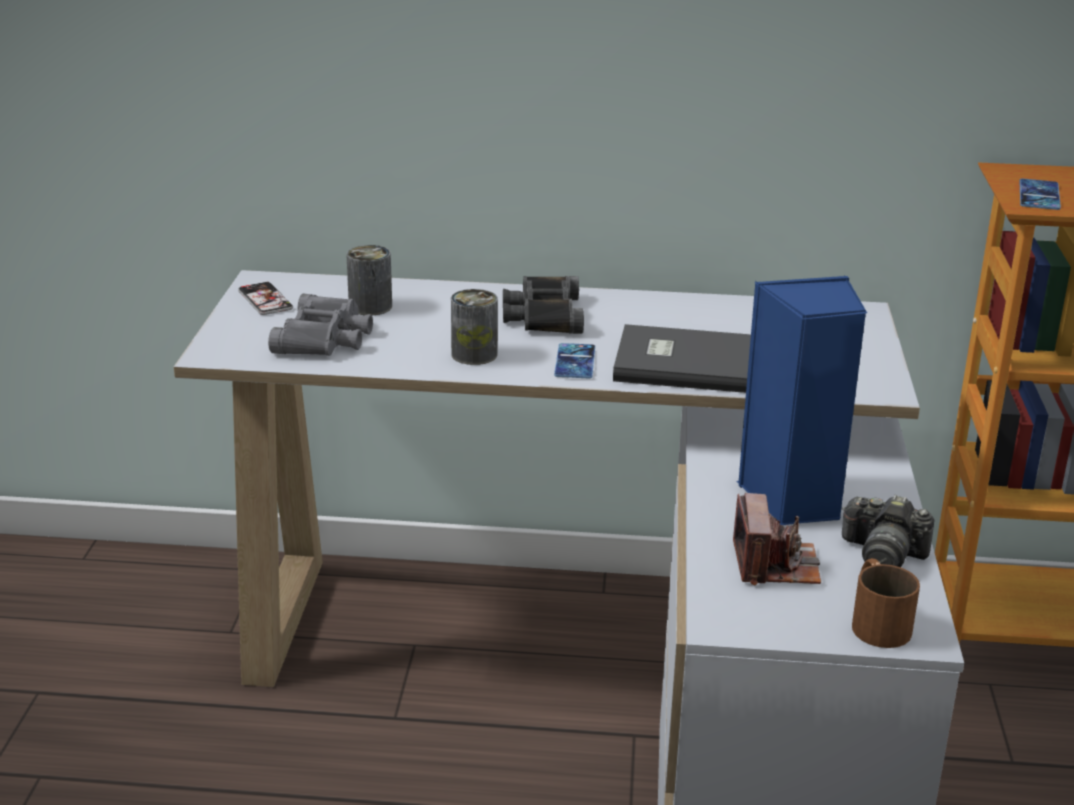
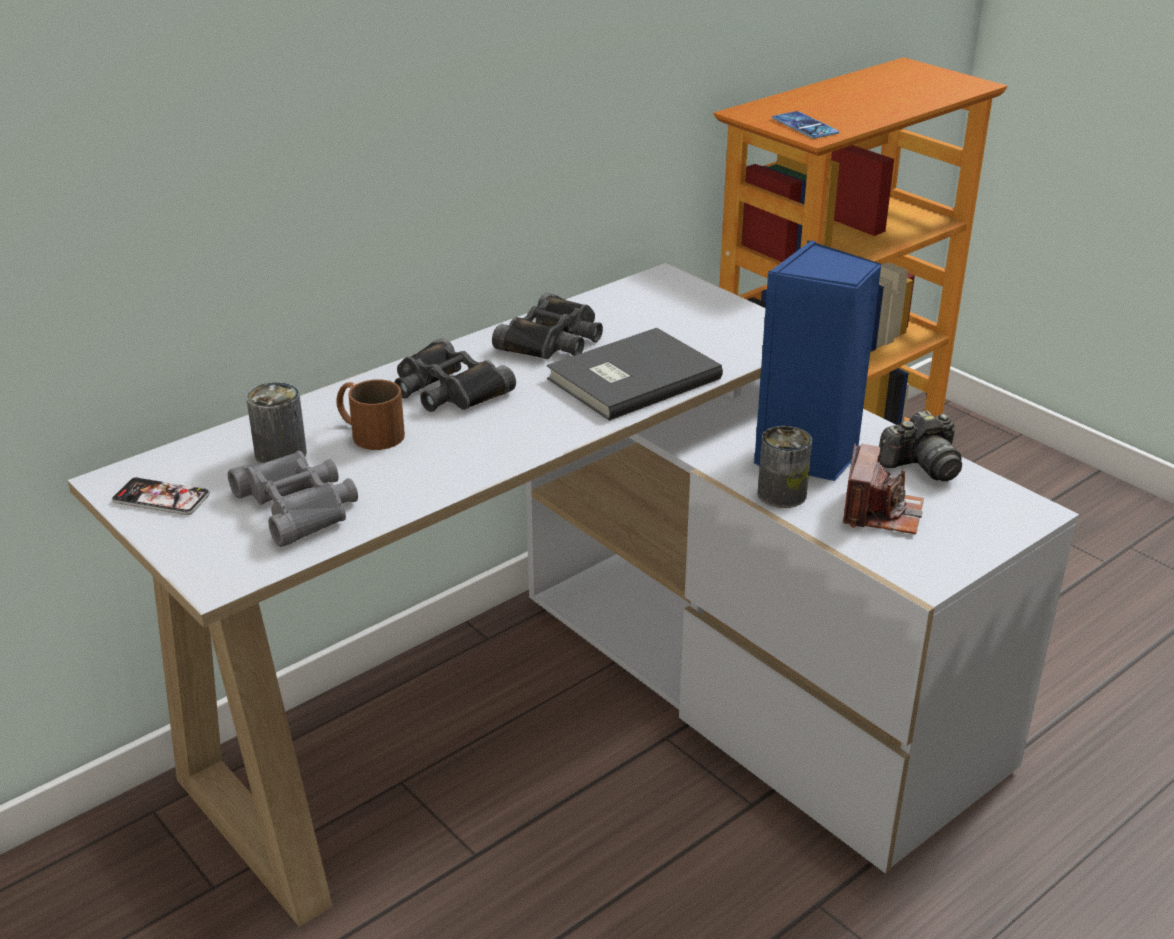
camera: 45 degrees left, 5 degrees up
(474, 354) = (461, 453): can -> can (782, 494)
(575, 362) = (551, 418): phone -> none
(681, 316) = (553, 340): none -> black binoculars
(775, 565) = (881, 512): camera -> camera turned 60 degrees clockwise
(875, 621) = (996, 516): brown mug -> brown mug (368, 432)

